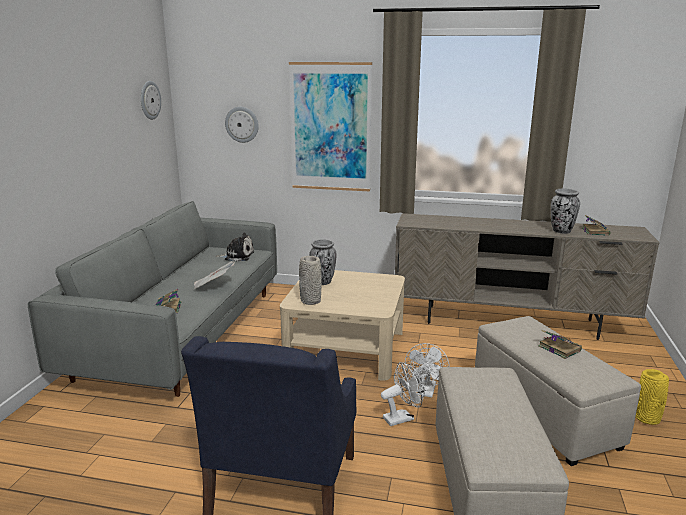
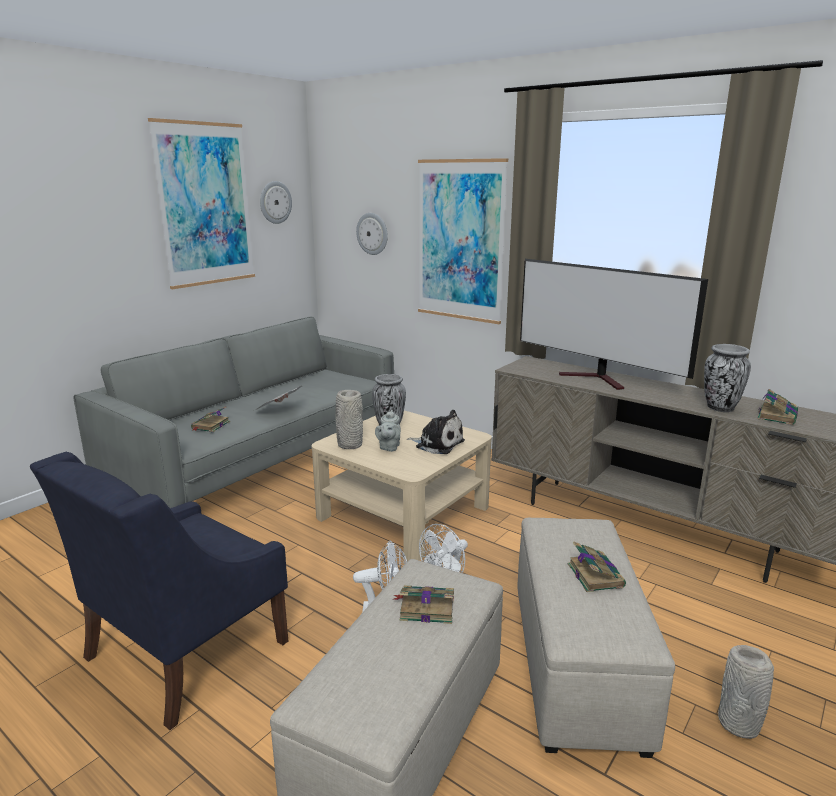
camera: 25 degrees right, 0 degrees up
(105, 106) = (205, 205): none -> picture
(237, 256) = (340, 383): plush toy -> plush toy (437, 444)
(342, 297) = (389, 447): none -> grey teapot
(470, 223) = (598, 379): none -> television
(489, 392) = (425, 608): none -> book
(648, 419) = (740, 725): yellow vase -> grey vase

